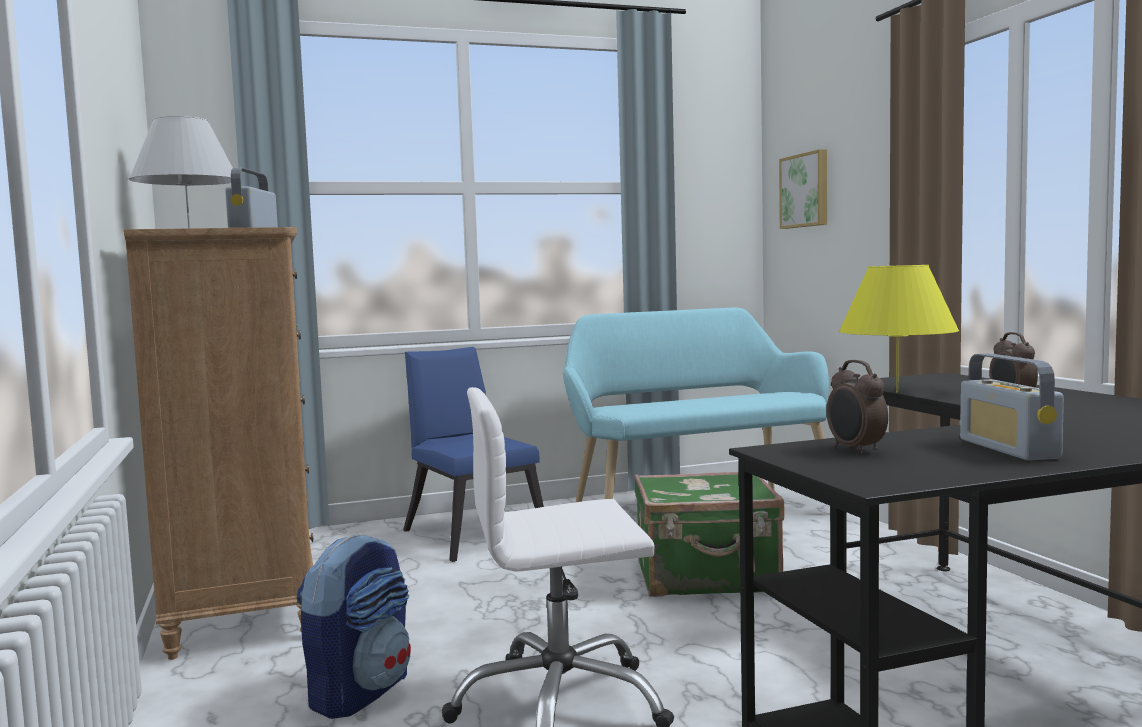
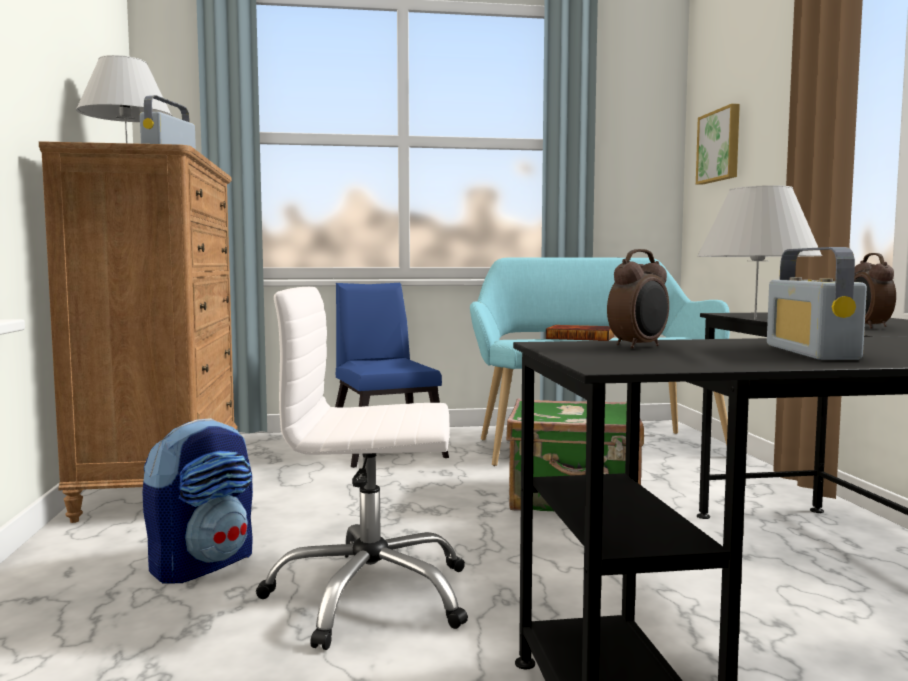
camera: 10 degrees right, 0 degrees up
(681, 400) = (581, 337): none -> book
(855, 450) = (639, 347): alarm clock -> alarm clock turned 120 degrees counterclockwise
(897, 392) = (755, 319): yellow table lamp -> white table lamp

